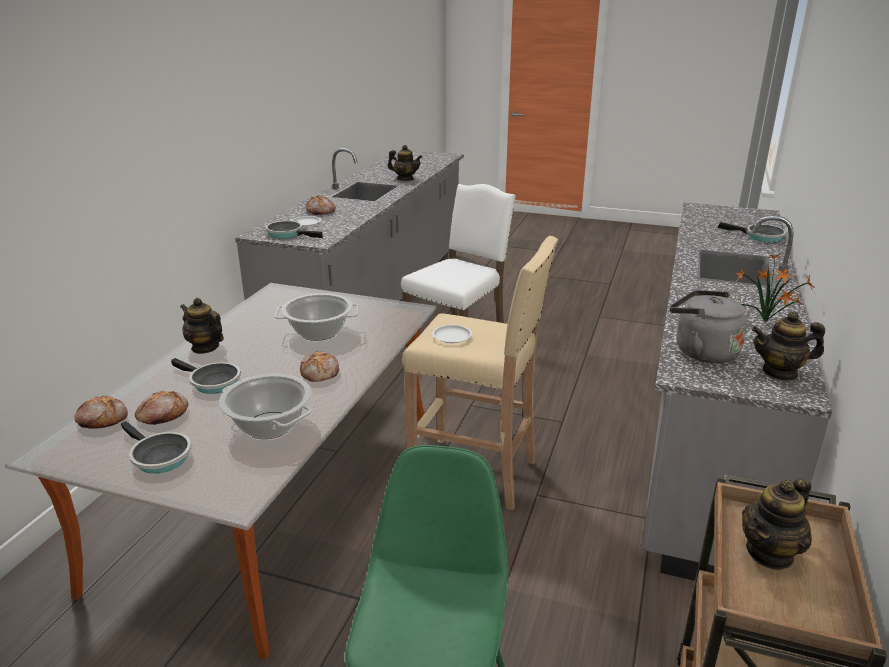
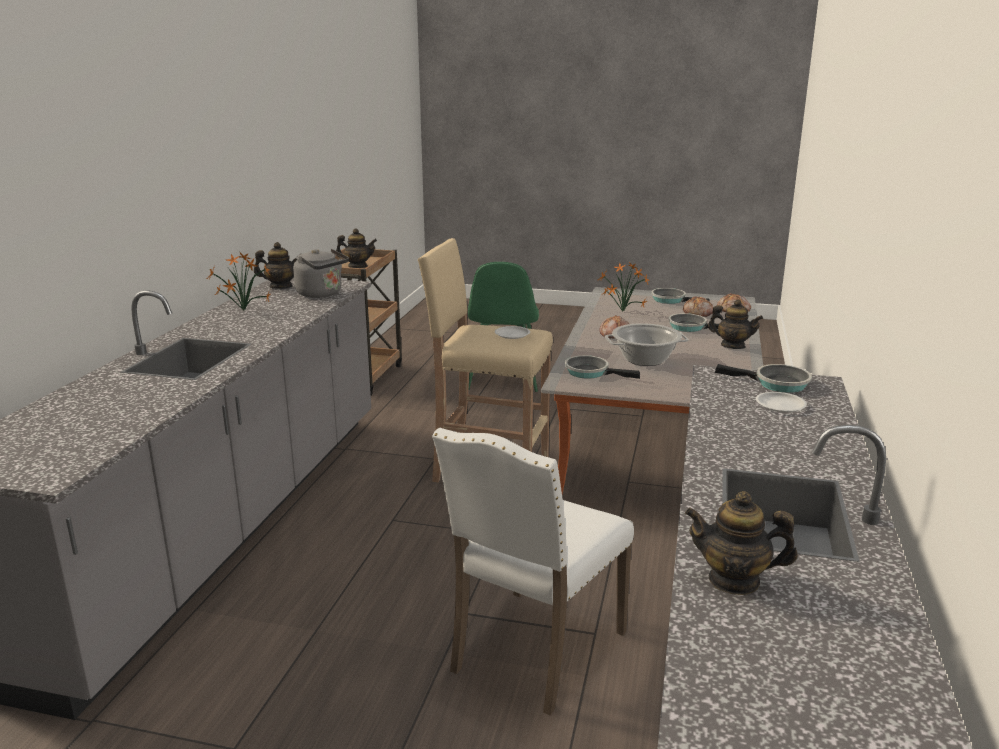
camera: 175 degrees right, 5 degrees down
(270, 426) = (621, 311): cooking pot -> potted plant
(321, 211) = (792, 433): bread -> none
(760, 237) = (68, 402): frying pan -> frying pan (590, 372)
(770, 553) = (357, 266): teapot -> teapot turned 45 degrees clockwise

